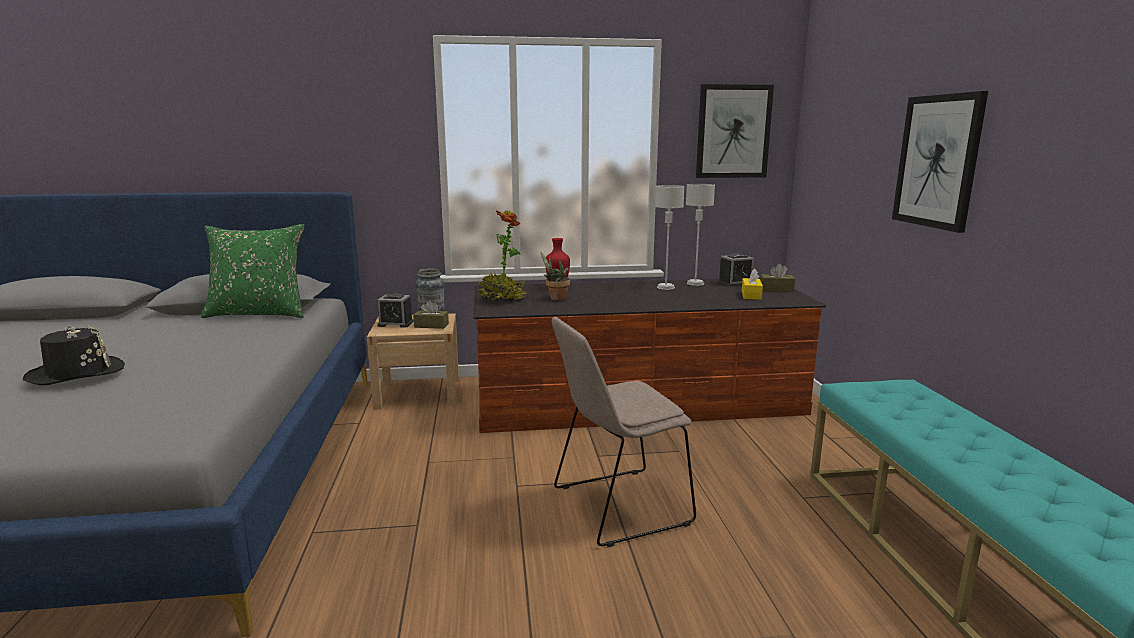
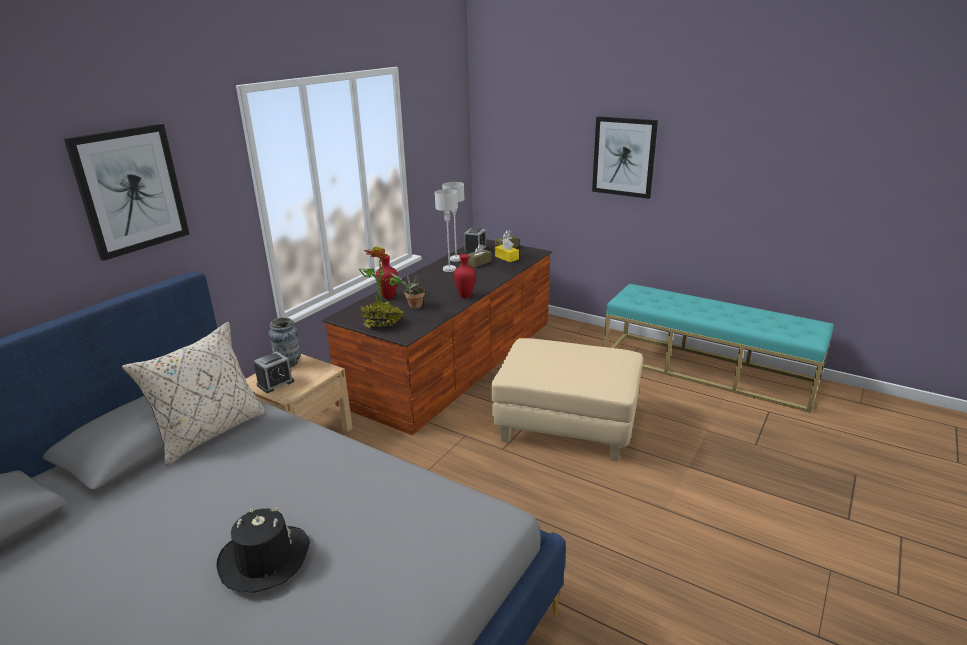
camera: 50 degrees left, 10 degrees up
(259, 314) = (210, 432): green pillow -> beige pillow
(431, 325) = (310, 370): brown tissue box -> brown tissue box (479, 263)
(616, 507) = (566, 426): beige chair -> beige ottoman
(617, 306) = (465, 296): none -> red vase
(733, 132) = (441, 134): picture -> picture (130, 190)

